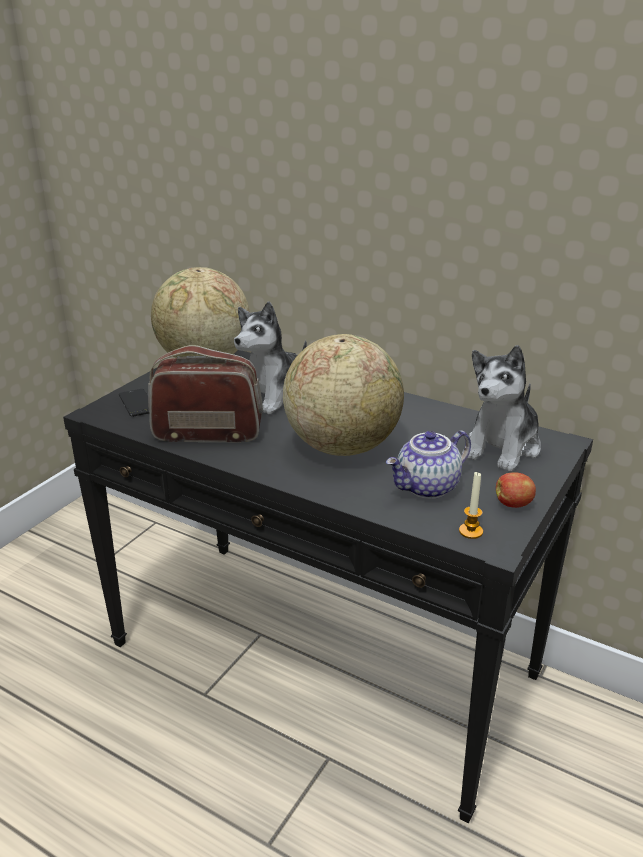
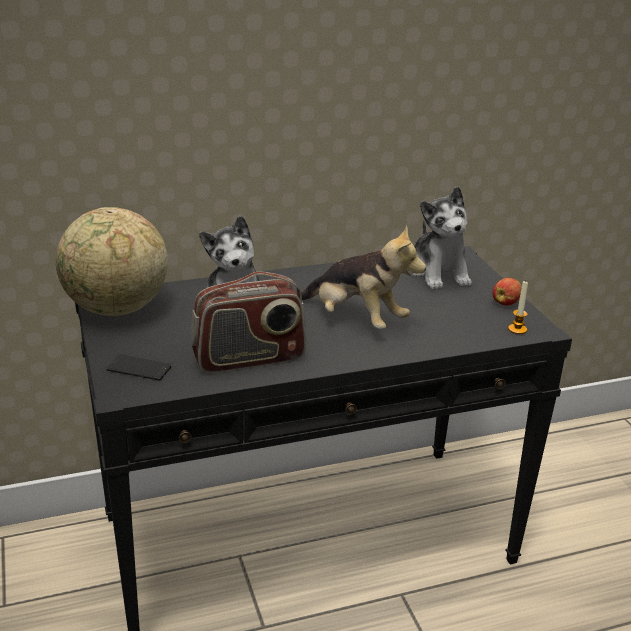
camera: 50 degrees left, 0 degrees up
(208, 433) = (249, 359): radio -> radio turned 150 degrees counterclockwise
(342, 446) = (355, 319): globe -> plush toy
(428, 488) = (451, 318): teapot -> none

